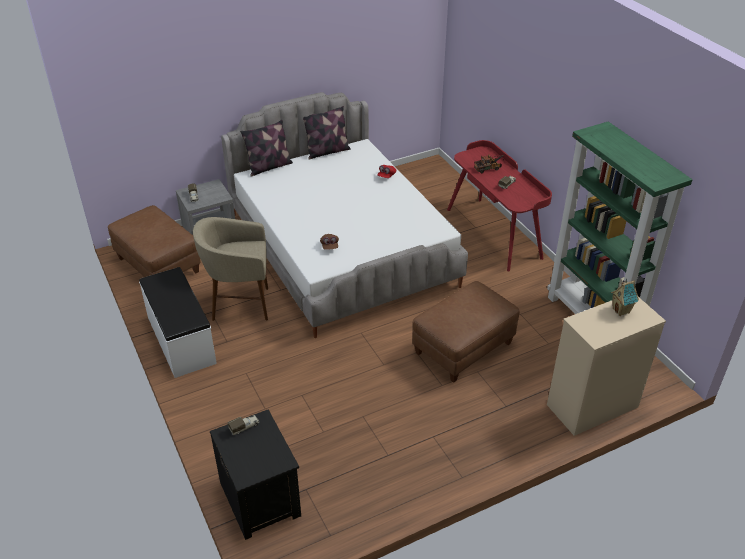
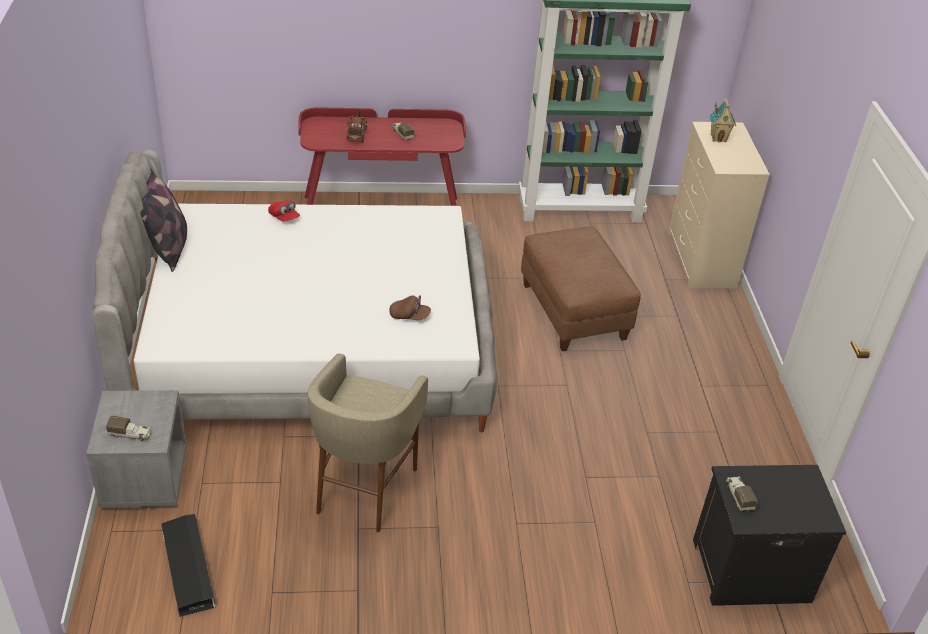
camera: 70 degrees left, 0 degrees up
(159, 266) = (188, 568): brown ottoman -> black storage box
(180, 340) = (402, 583): white bench -> none
(269, 167) = (153, 316): pillow -> none

